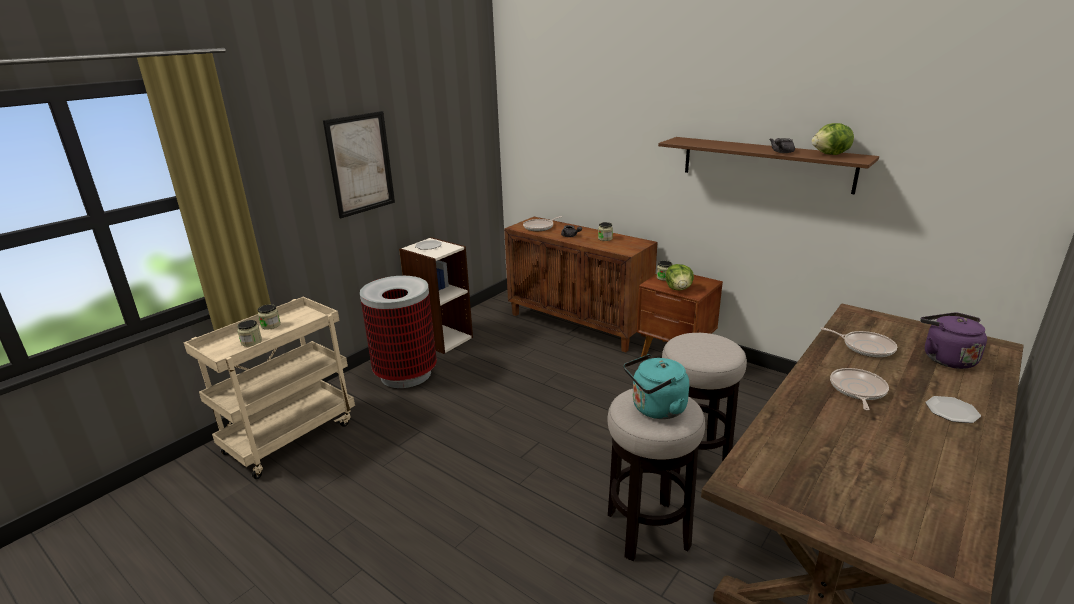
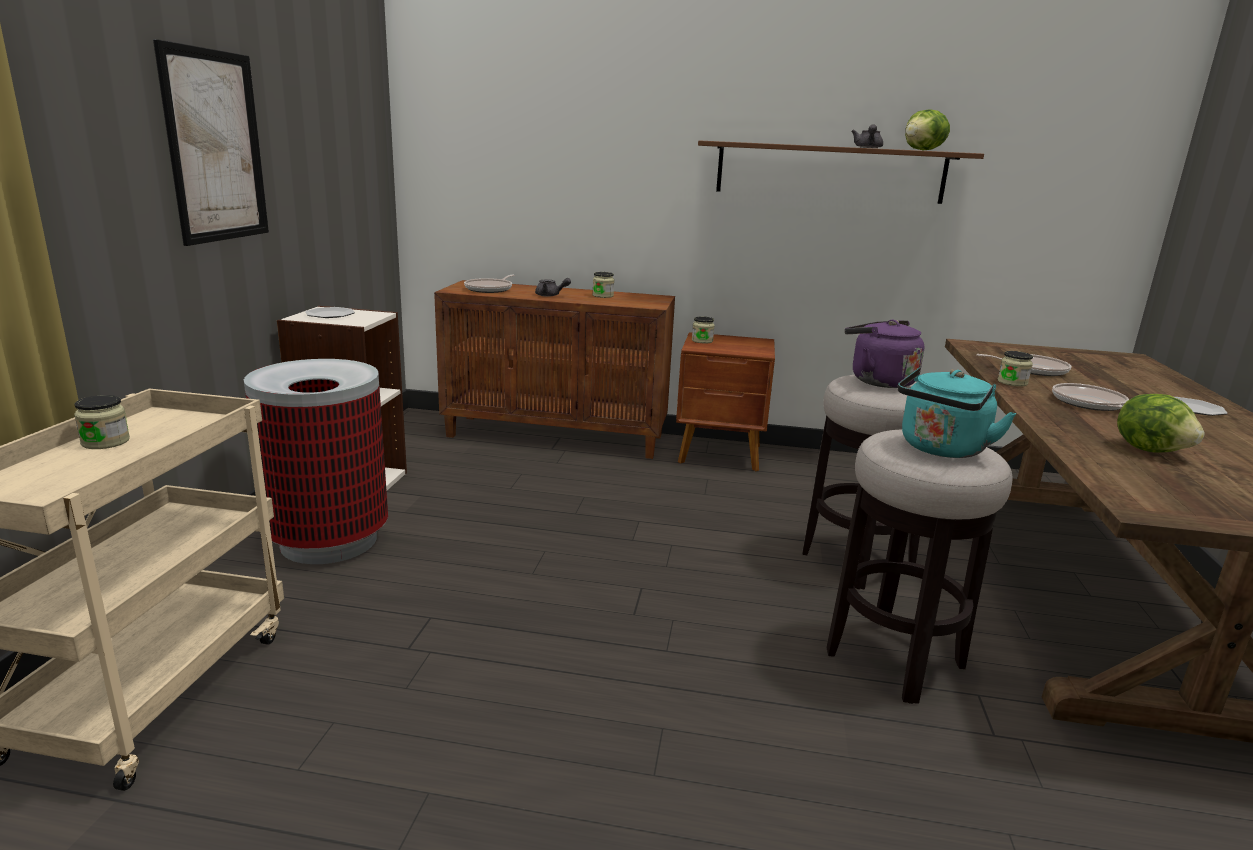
camera: 30 degrees left, 5 degrees down
(251, 342) = (86, 472): jar -> jar (1012, 382)
(678, 289) = (736, 349): lettuce -> lettuce (1151, 450)
(946, 358) = (1110, 370): purple kettle -> purple kettle (878, 381)

